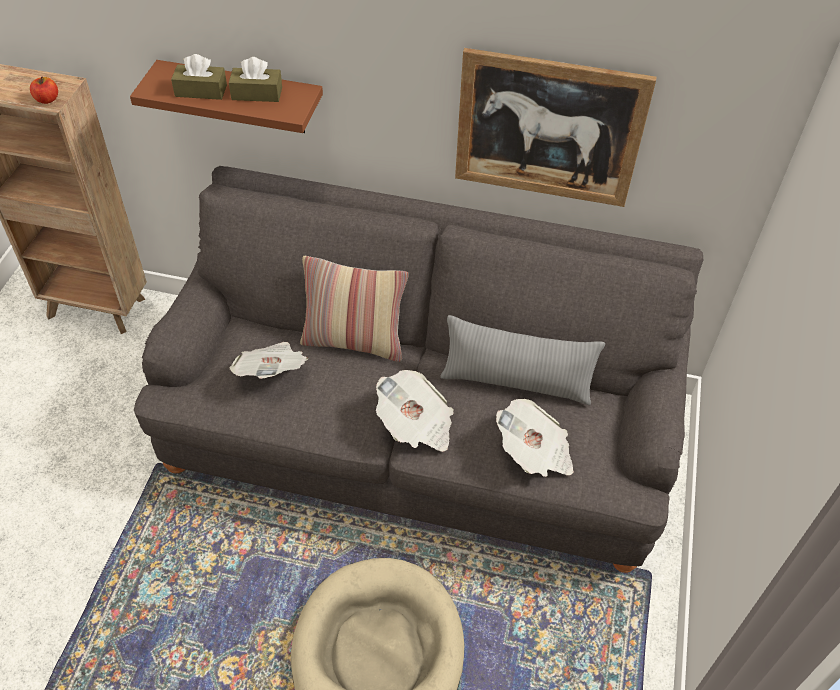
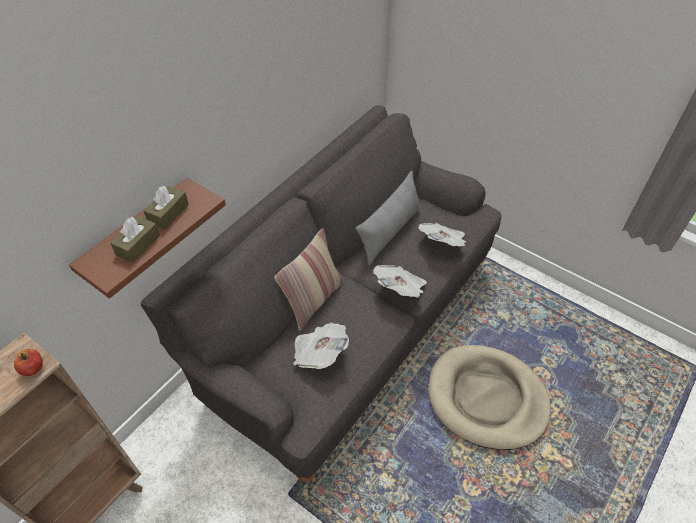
camera: 65 degrees left, 0 degrees up
(548, 129) = (304, 96): picture -> none

